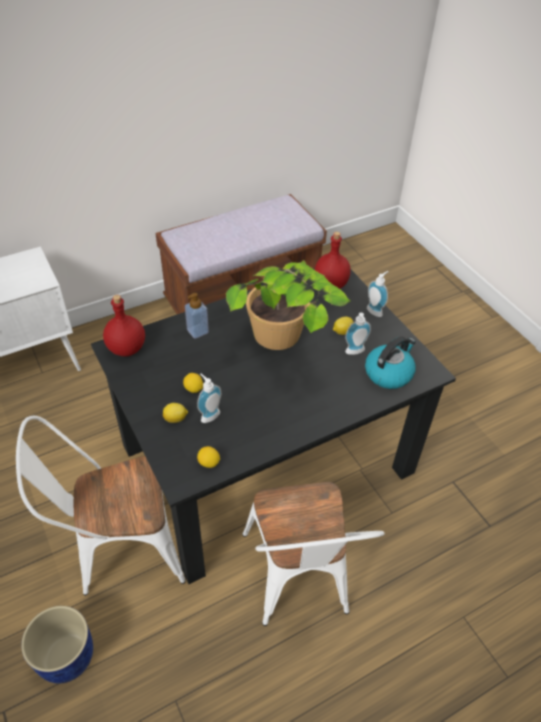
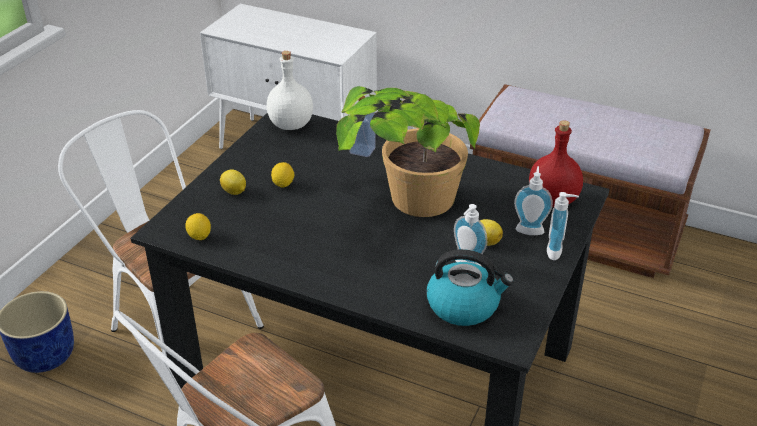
camera: 55 degrees right, 10 degrees down
(127, 349) = (290, 125): red bottle -> white bottle
(209, 414) = (260, 208): soap dispenser -> soap dispenser (530, 228)

